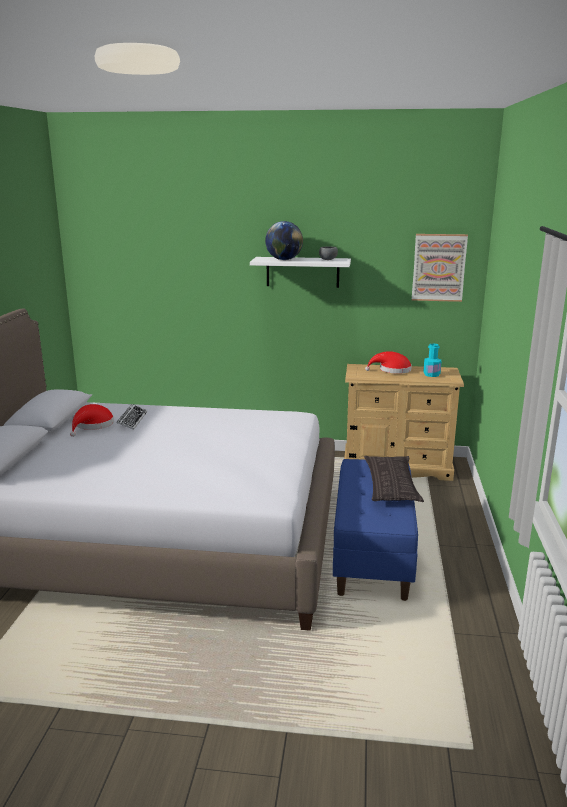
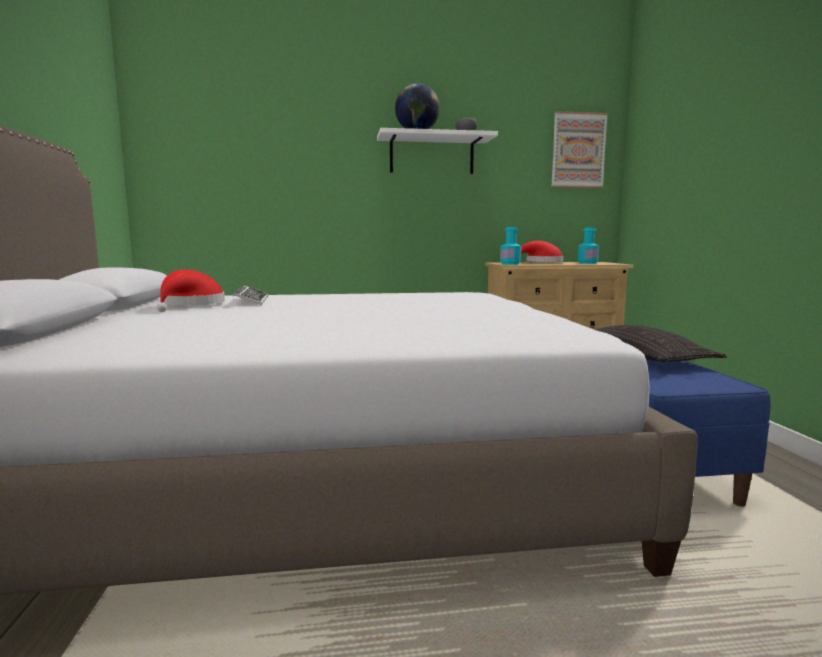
camera: 15 degrees left, 10 degrees down
(357, 374) = (510, 264): none -> turquoise bottle

